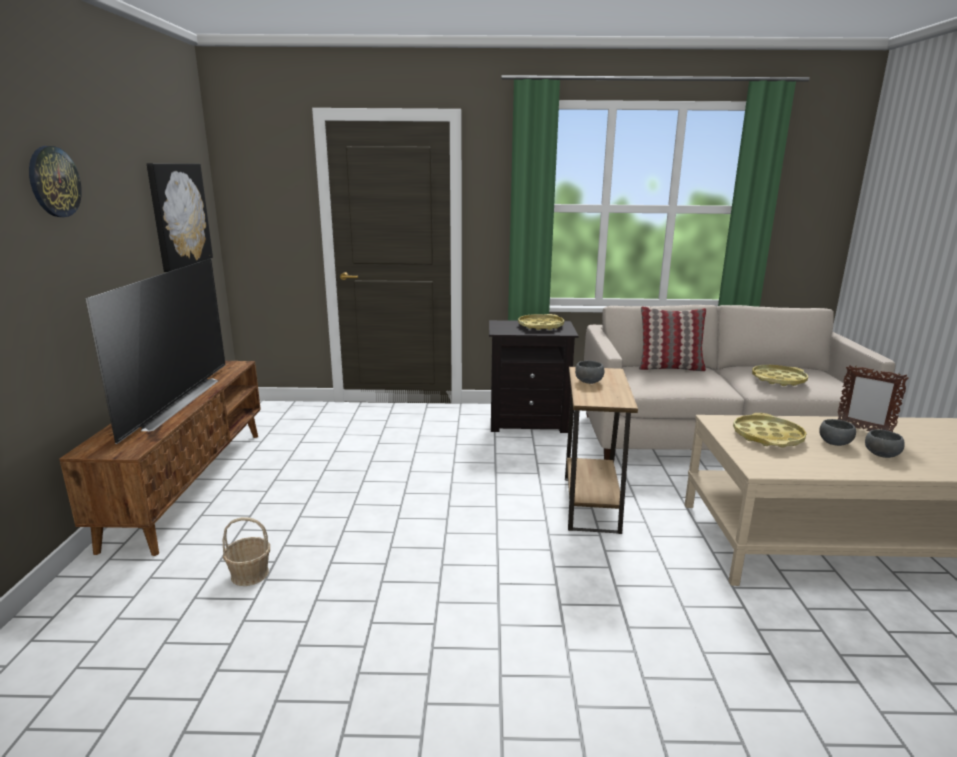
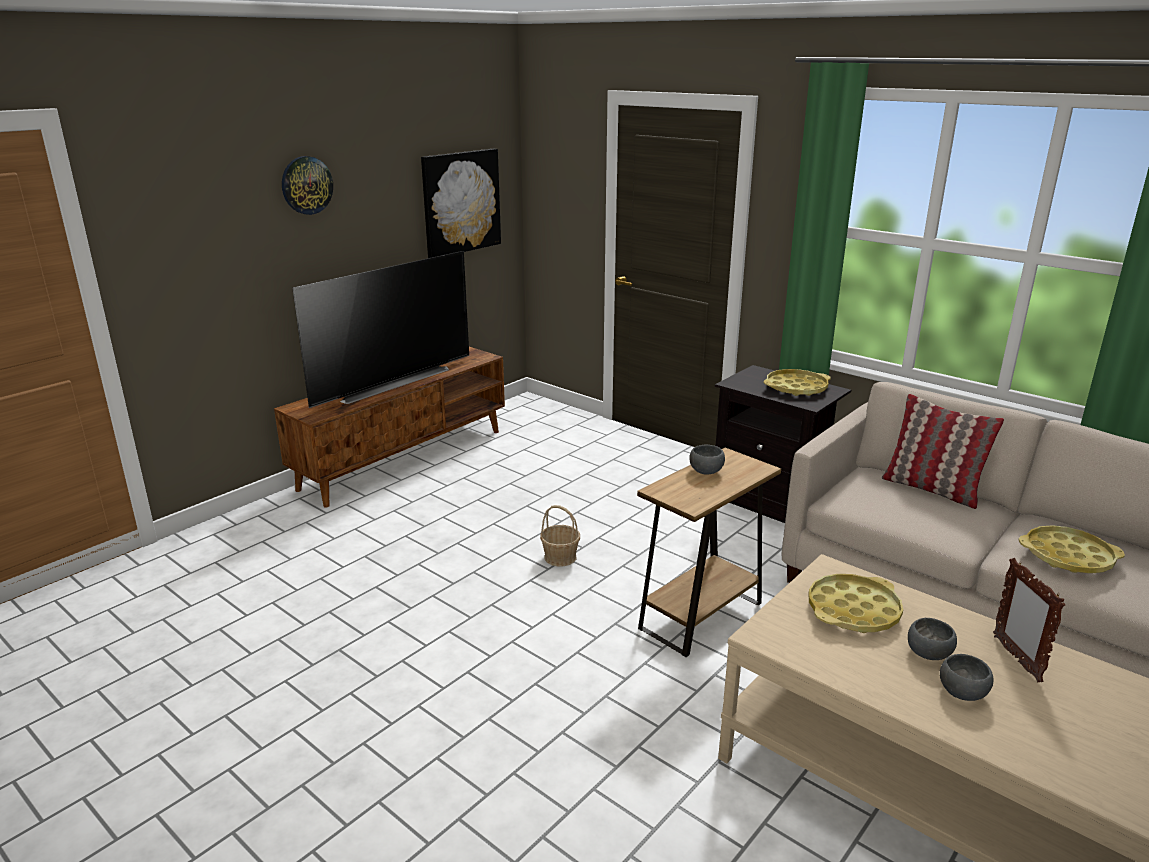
camera: 40 degrees right, 5 degrees up
(249, 574) = (360, 547): basket -> basket (560, 557)

